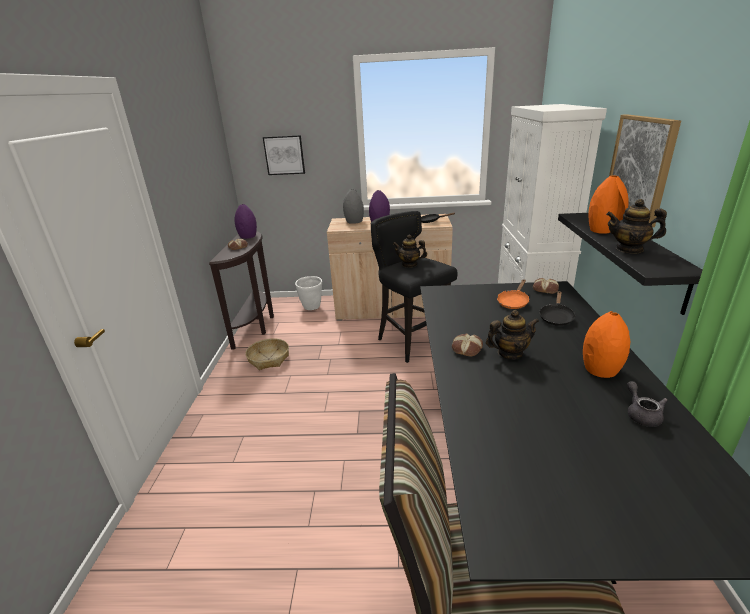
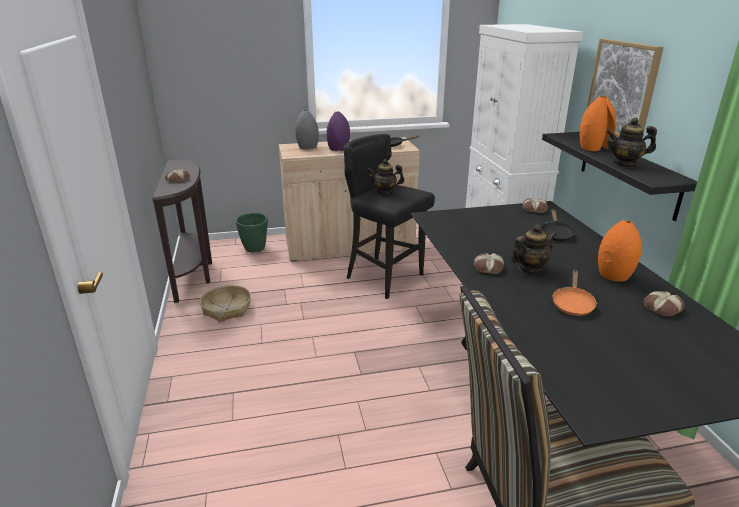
camera: 15 degrees left, 0 degrees up
(247, 236) = (182, 167): purple vase -> none
(284, 155) = (219, 70): picture -> none
(311, 307) = (255, 249): white planter -> green planter
(513, 302) = (510, 222): orange frying pan -> orange frying pan (572, 304)
(641, 414) = (661, 307): grey teapot -> bread

